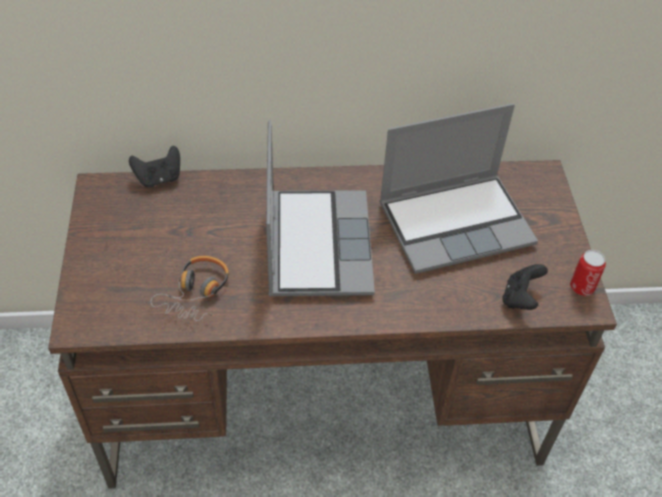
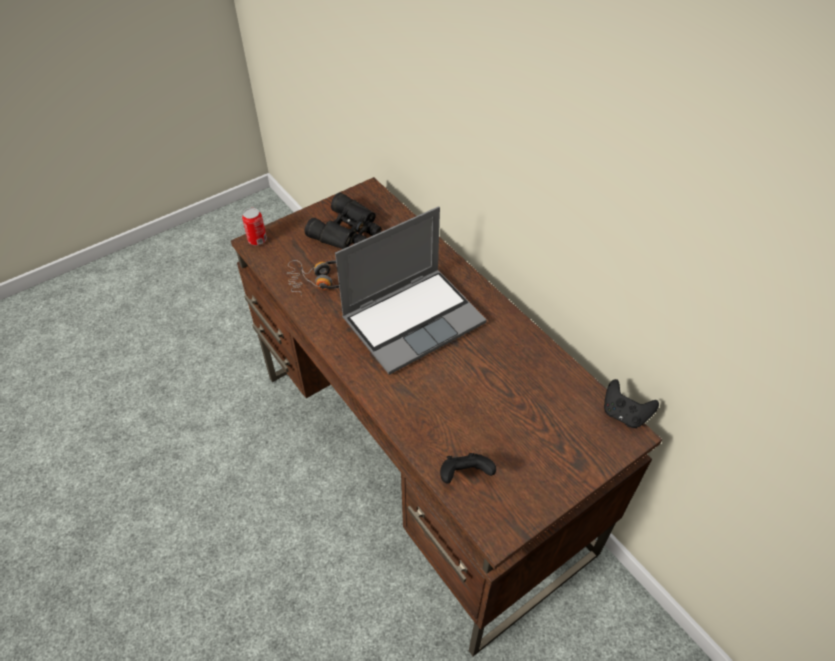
camera: 60 degrees right, 0 degrees up
(144, 234) = (348, 232): none -> black binoculars
(159, 178) = (402, 212): black game controller -> black game controller (624, 414)
(456, 222) = (511, 395): laptop -> none
(582, 287) = (516, 519): can -> can (257, 240)

